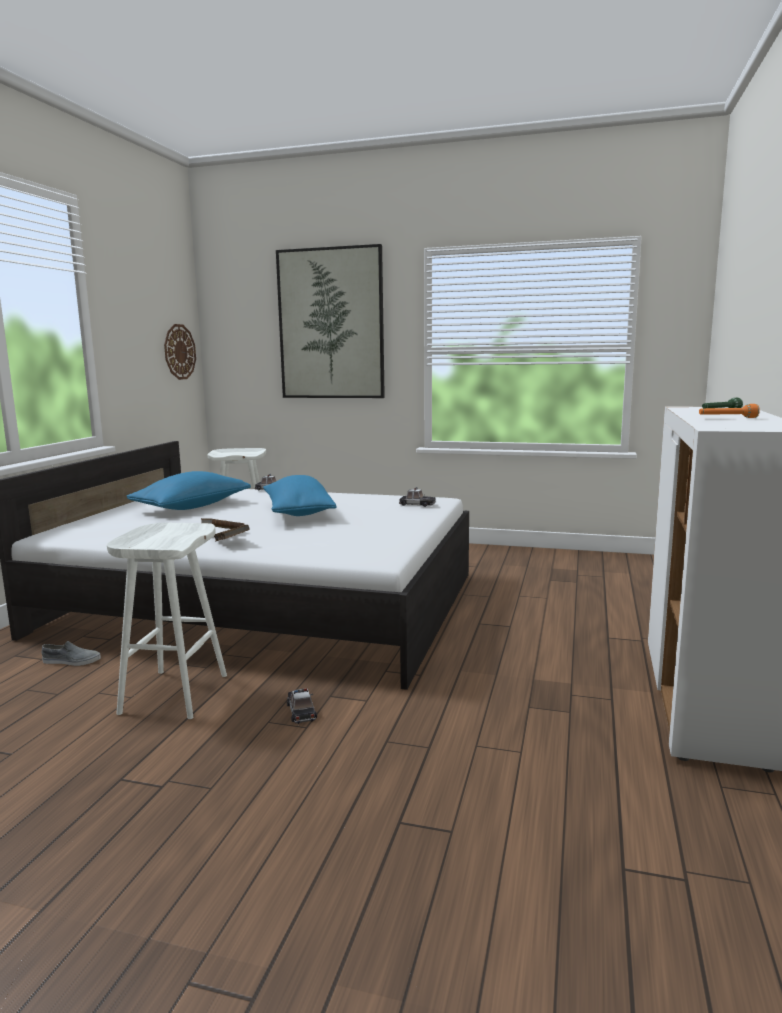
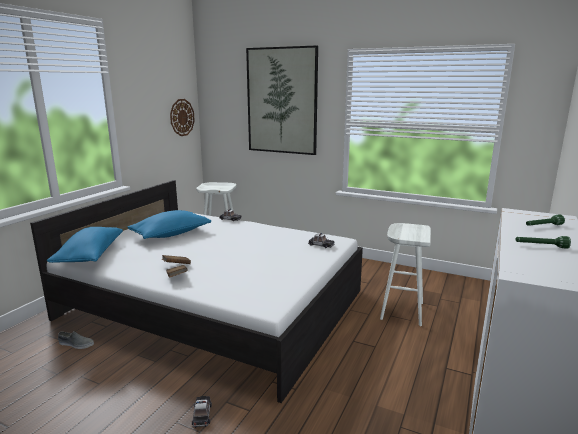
camera: 10 degrees right, 5 degrees up
(174, 693) = (126, 383): white stool -> white stool (401, 310)
(298, 513) = (236, 247): blue pillow -> blue pillow (90, 255)
(727, 418) = (540, 246): orange flashlight -> green flashlight

